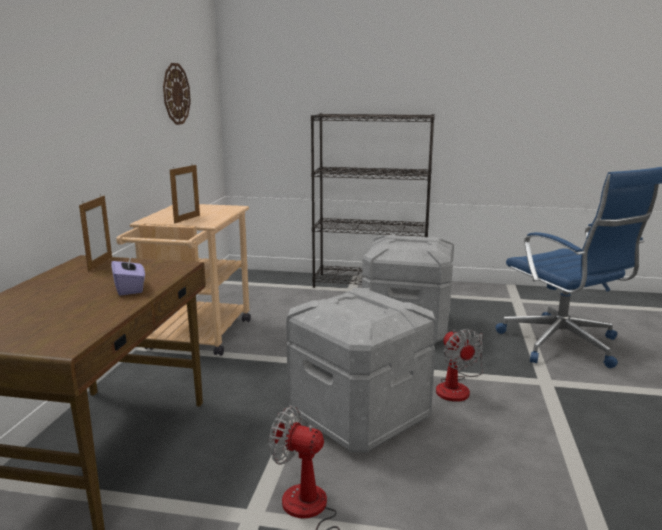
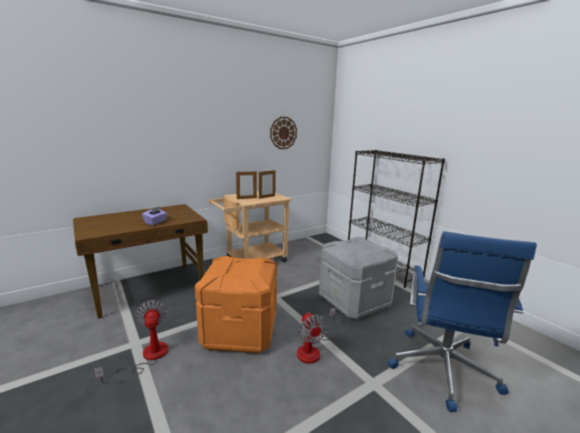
camera: 45 degrees right, 0 degrees up
(100, 263) = (178, 209): picture frame -> picture frame (267, 197)
(358, 416) = (240, 331): grey storage box -> orange storage box
(457, 387) = (313, 349): fan -> fan turned 45 degrees counterclockwise

